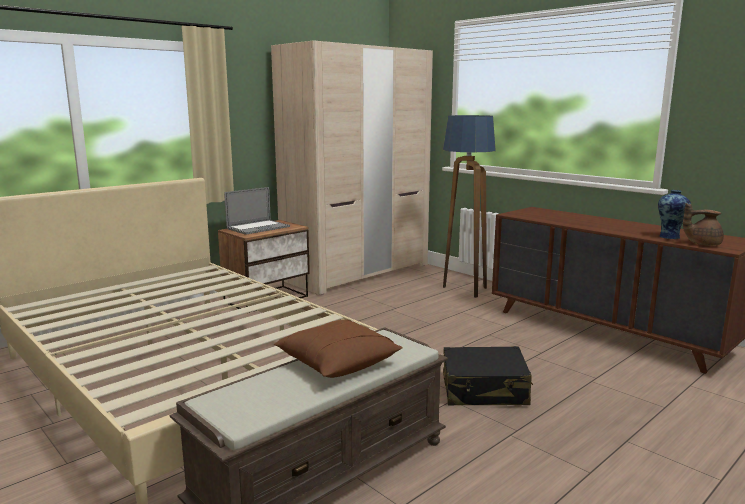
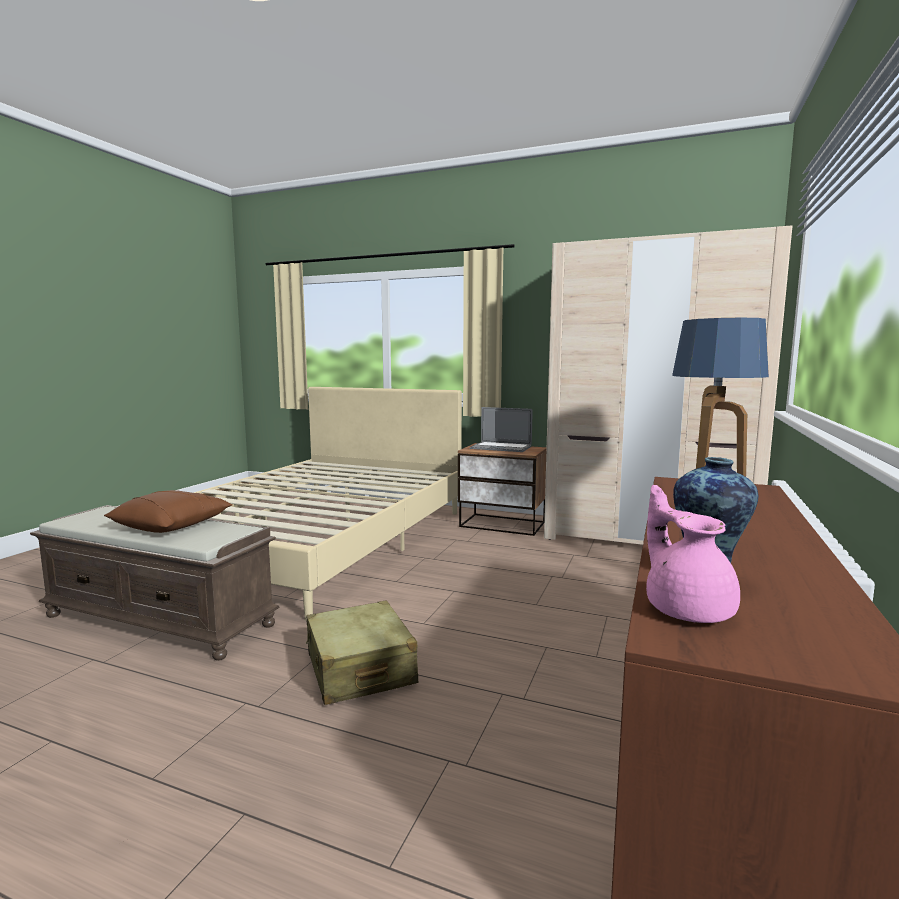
camera: 65 degrees right, 5 degrees down
(484, 390) = (359, 669): black suitcase -> beige suitcase
(702, 244) = (687, 608): brown teapot -> pink teapot

